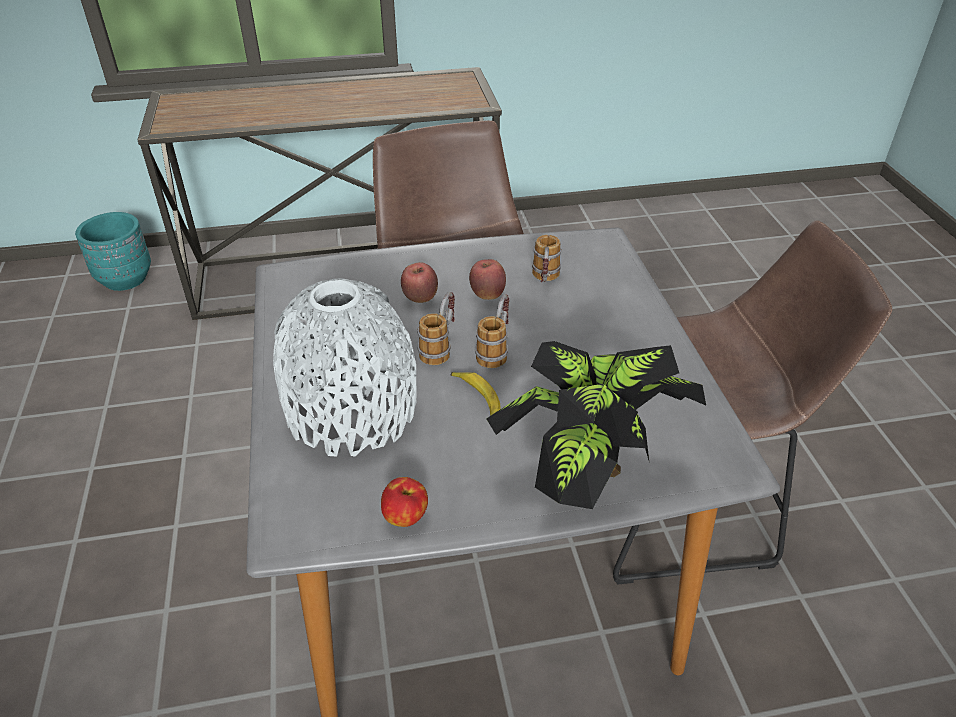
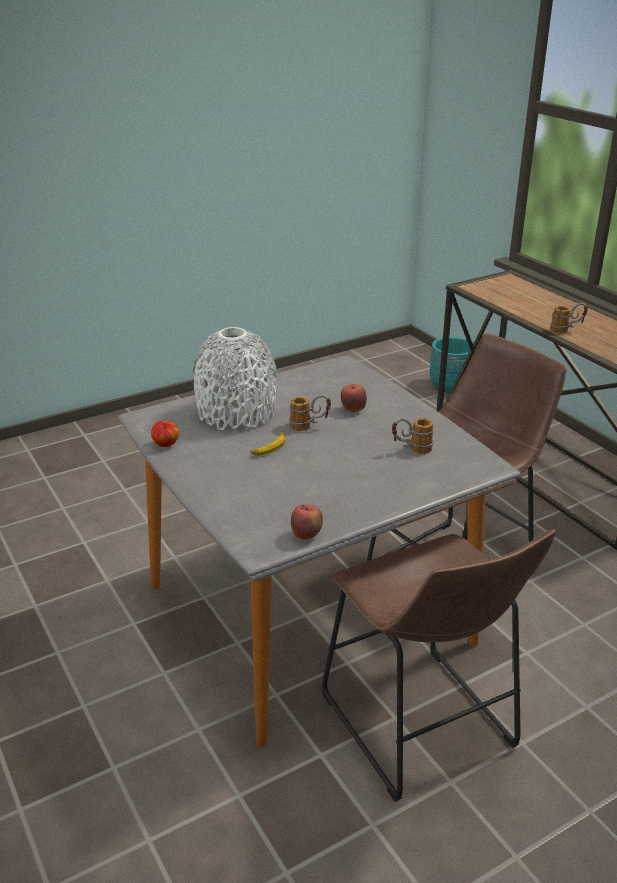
camera: 70 degrees right, 10 degrees down
(487, 295) = (376, 431): apple -> apple (306, 535)
(496, 349) = (320, 445): mug -> mug (567, 330)
(588, 476) = (222, 495): potted plant -> none

